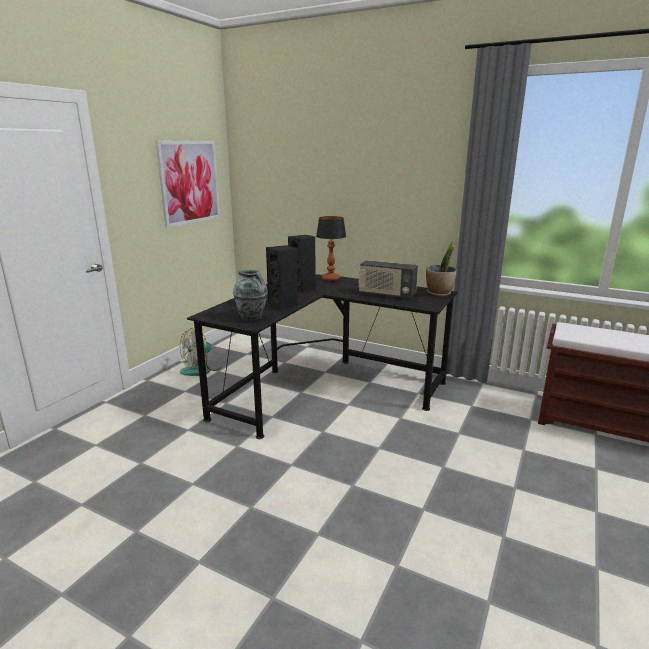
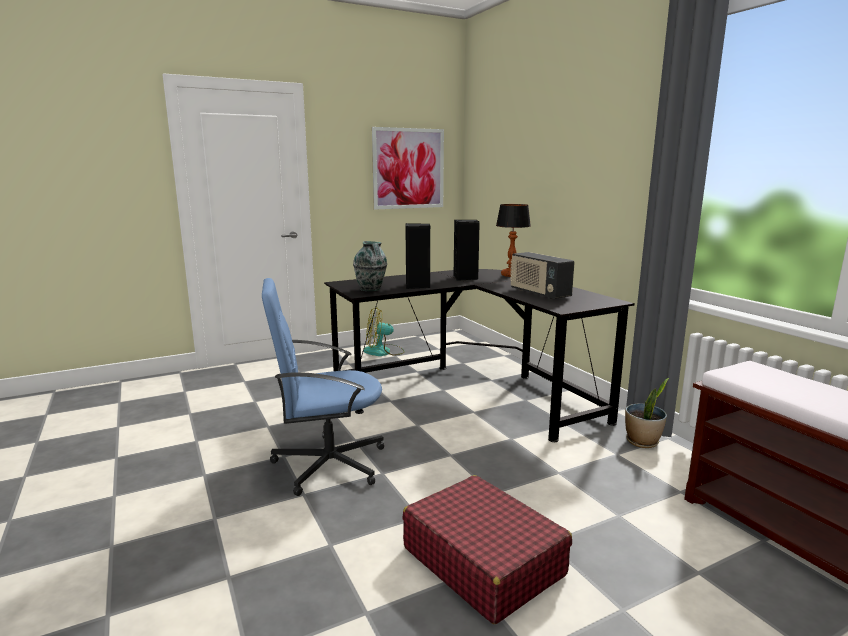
camera: 35 degrees right, 5 degrees down
(299, 496) = (327, 464): none -> blue office chair
(439, 293) = (604, 301): potted plant -> potted plant (642, 442)
(499, 520) = (482, 560): none -> red suitcase

